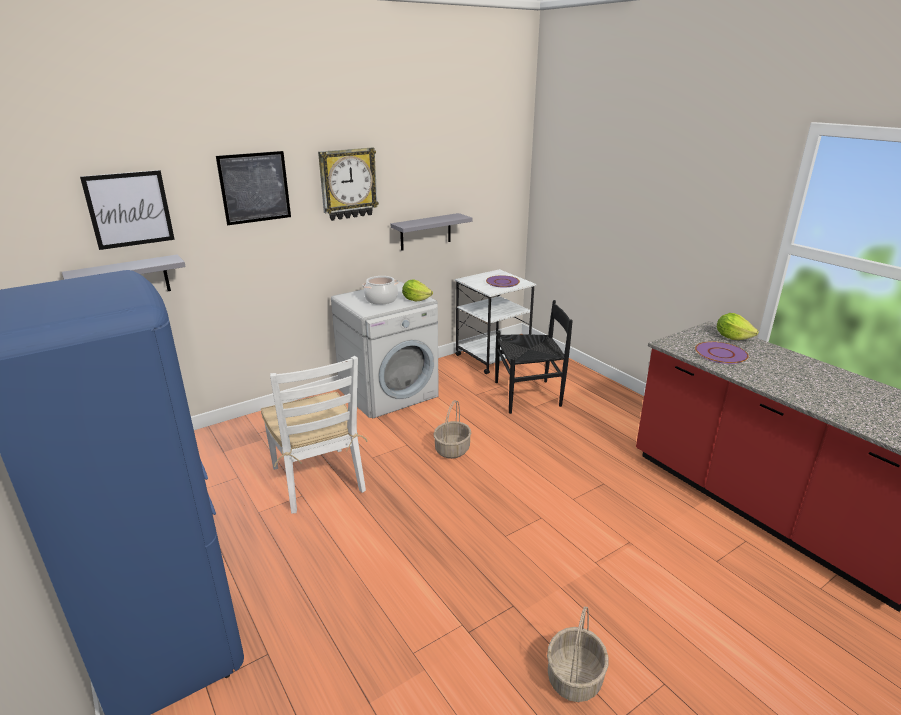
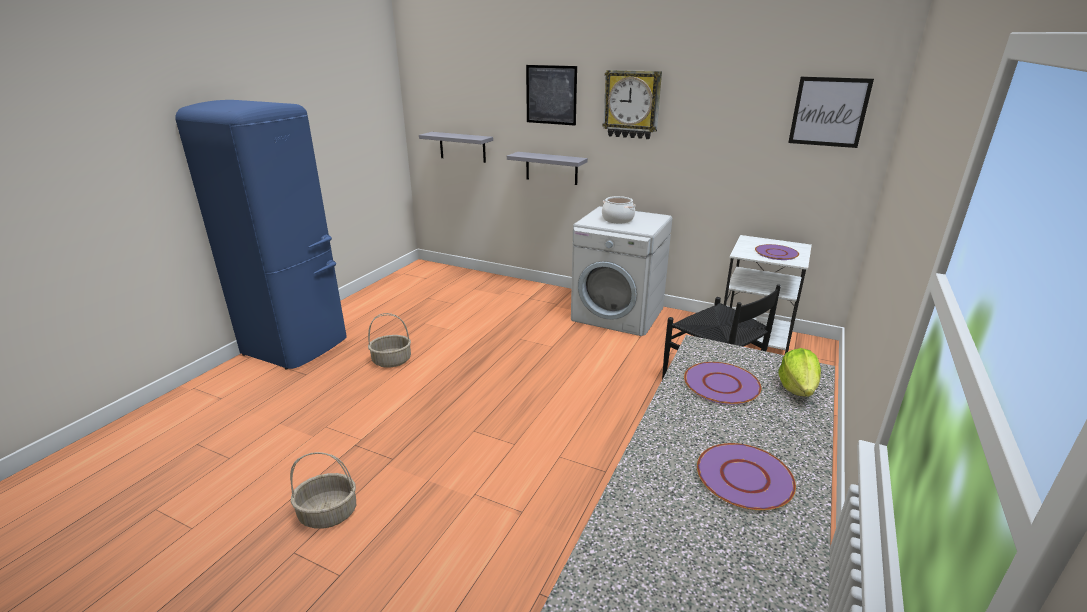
camera: 60 degrees right, 0 degrees up
(129, 209) = (470, 97): picture -> picture (829, 112)
(318, 479) = (474, 329): white chair -> none
(416, 299) = (639, 228): lettuce -> none
(425, 232) = (712, 172): grey shelf -> grey shelf (551, 168)
(452, 449) = (568, 368): basket -> basket (392, 360)
(820, 379) = (744, 478): none -> purple plate

